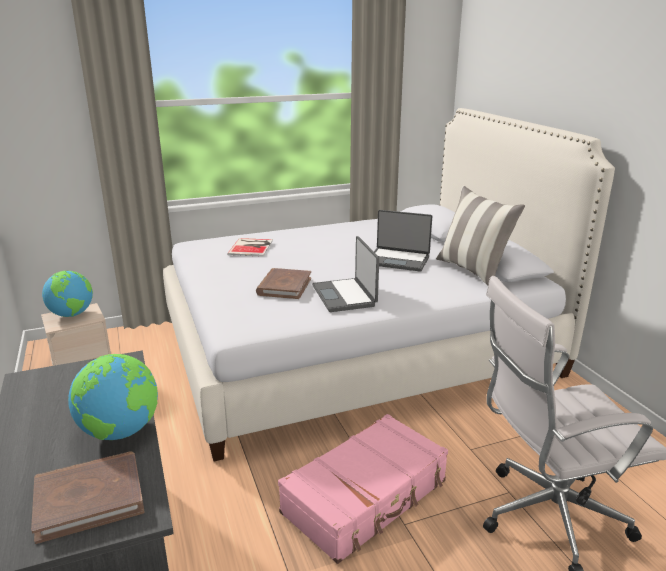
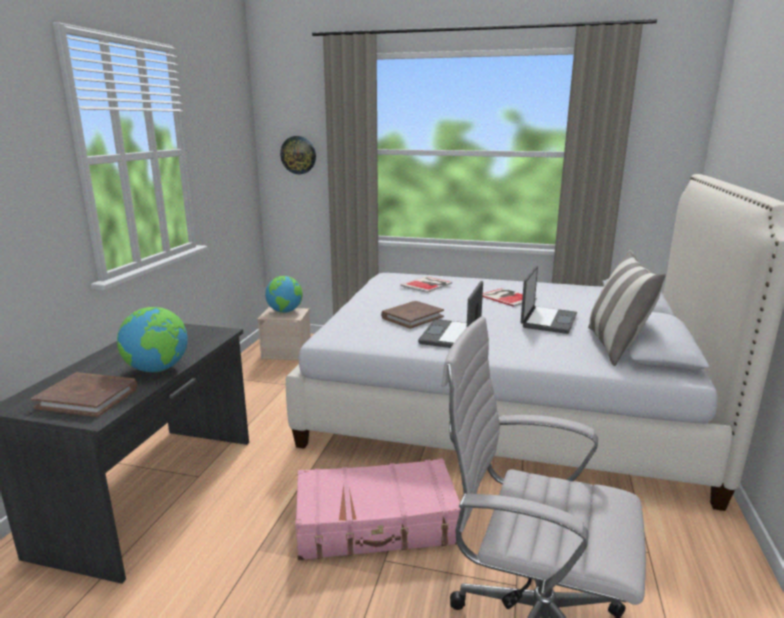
camera: 35 degrees right, 5 degrees down
(40, 114) = (298, 155): none -> wall clock
(338, 244) = (507, 297): none -> book
(398, 260) = (547, 321): laptop -> laptop turned 120 degrees counterclockwise

